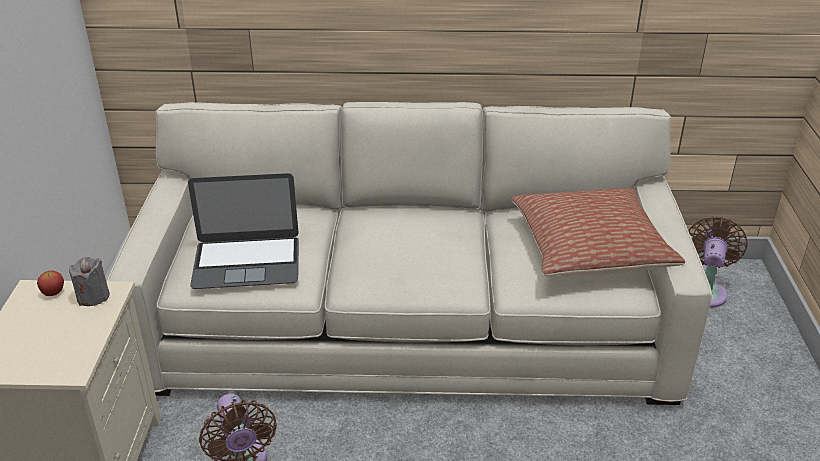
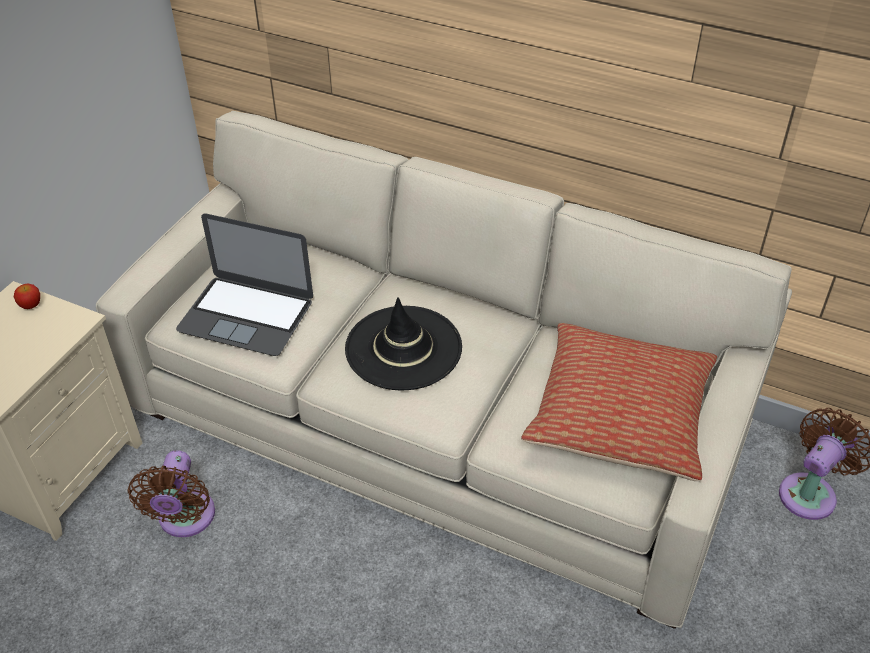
camera: 25 degrees right, 10 degrees up
(93, 297) = (60, 321): grey candle -> none
(397, 250) = (403, 348): none -> black hat

